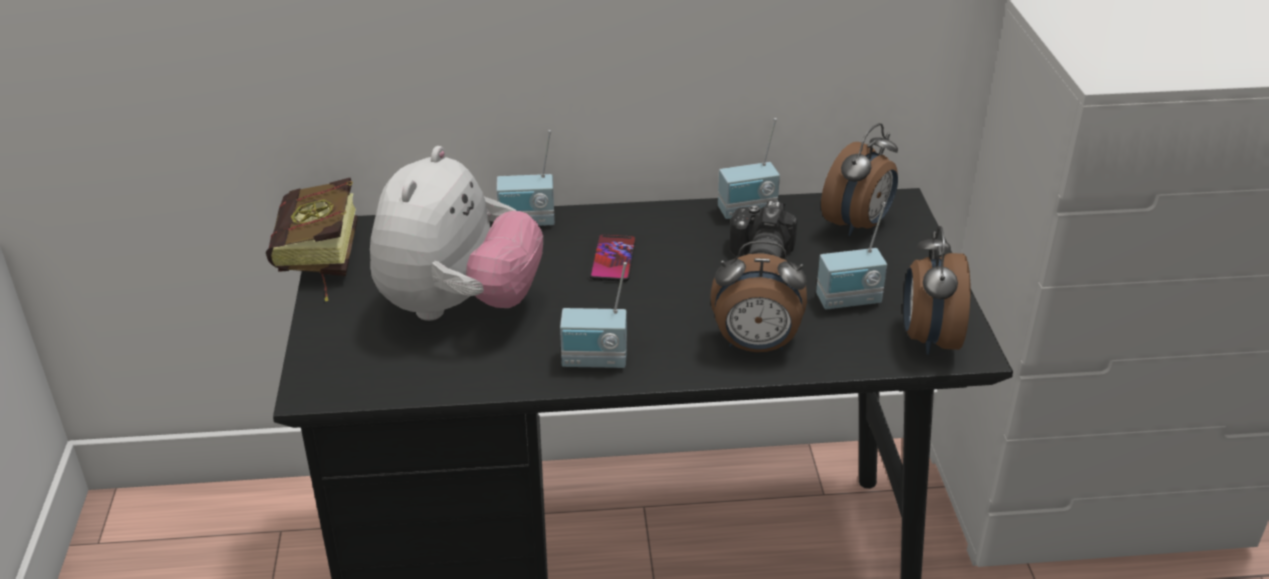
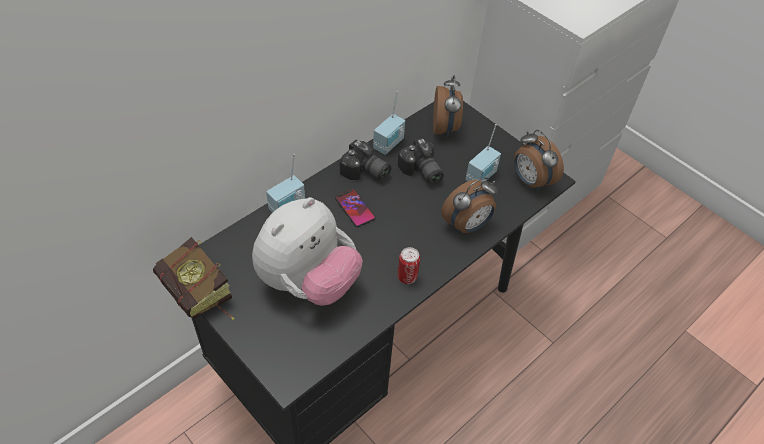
camera: 40 degrees left, 15 degrees up
(459, 306) = (308, 281): plush toy -> plush toy turned 60 degrees clockwise
(594, 362) = (407, 277): radio -> can
(675, 228) = (365, 172): none -> camera

